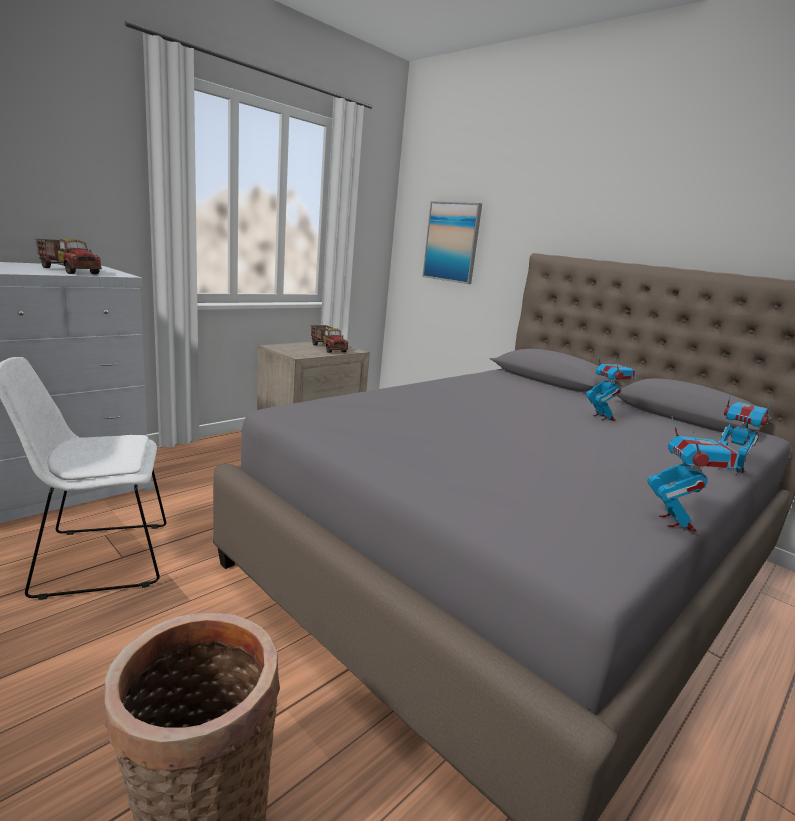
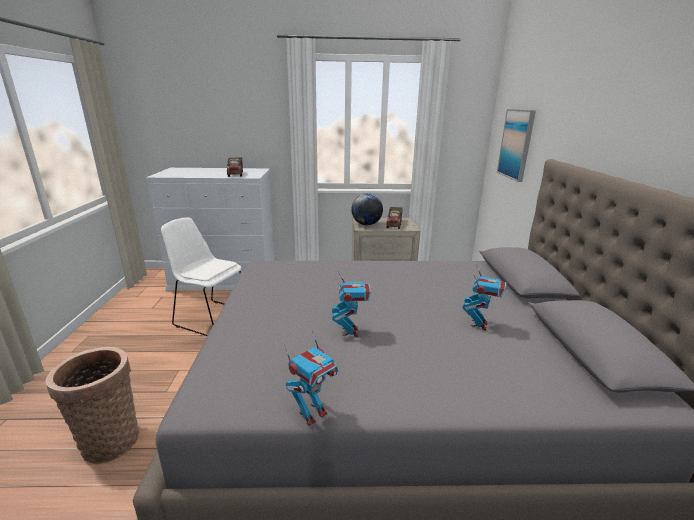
camera: 45 degrees right, 5 degrees up
(296, 351) = (366, 224): none -> globe
(729, 470) = (485, 408): toy robot -> toy robot (350, 331)

